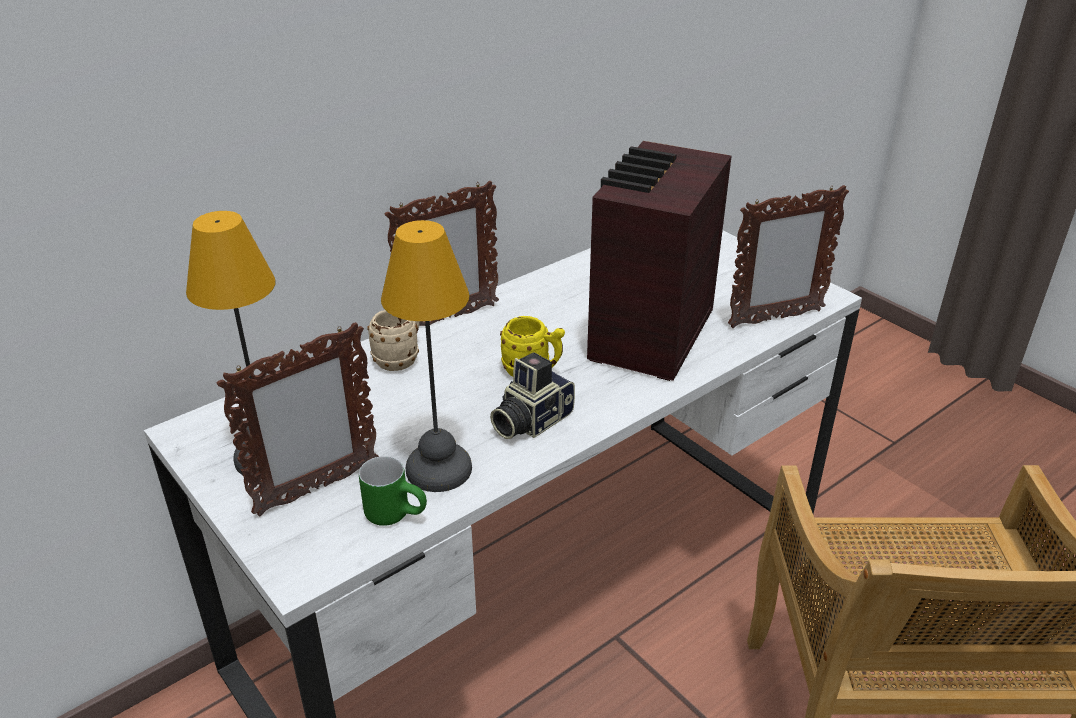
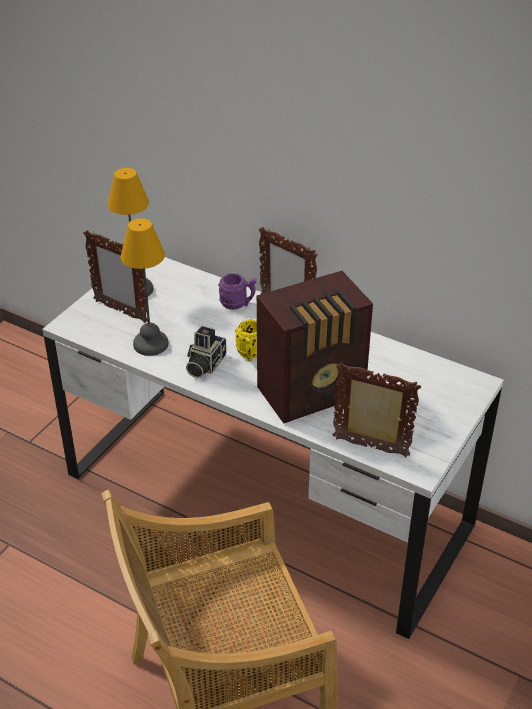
camera: 70 degrees right, 5 degrees up
(397, 513) = (114, 340): green mug -> none
(401, 357) = (238, 304): beige mug -> purple mug
(530, 420) = (204, 364): camera -> camera turned 90 degrees counterclockwise
(647, 336) = (314, 393): radio -> radio turned 150 degrees clockwise
(775, 319) = (371, 448): picture frame -> picture frame turned 150 degrees clockwise

